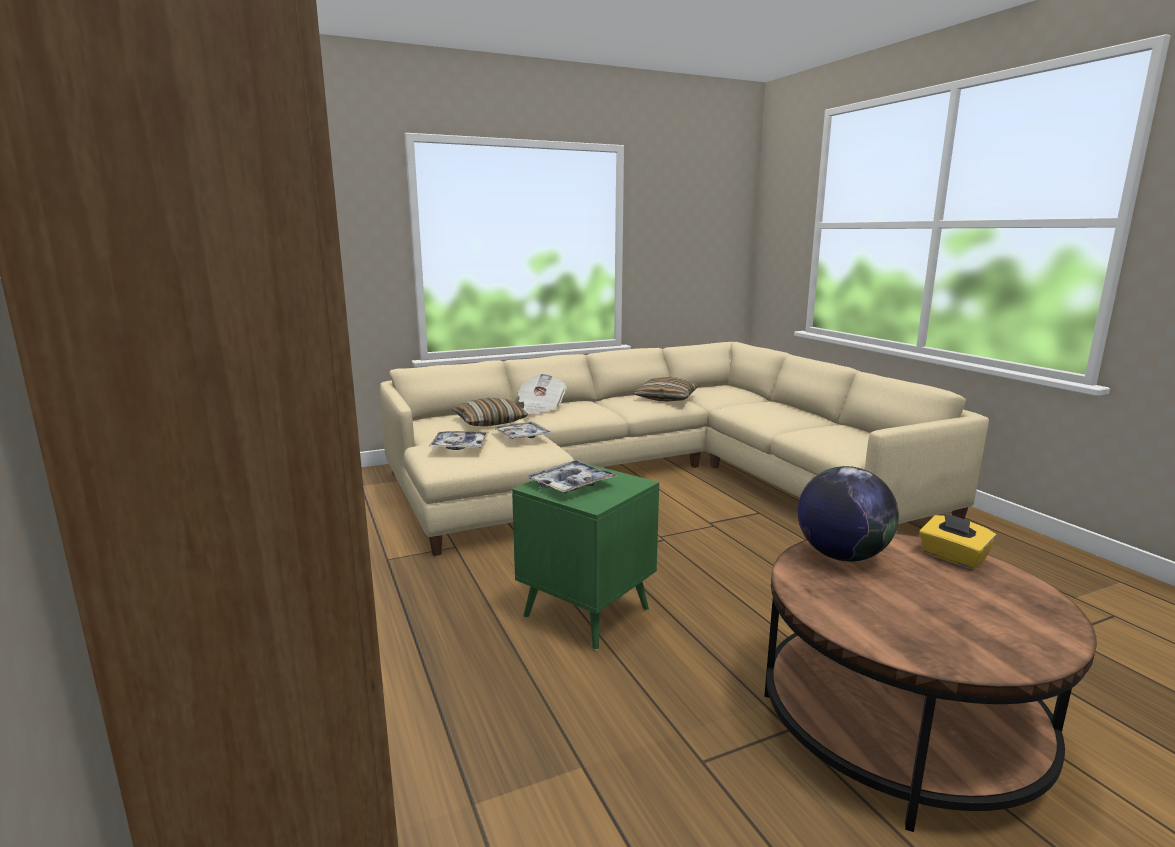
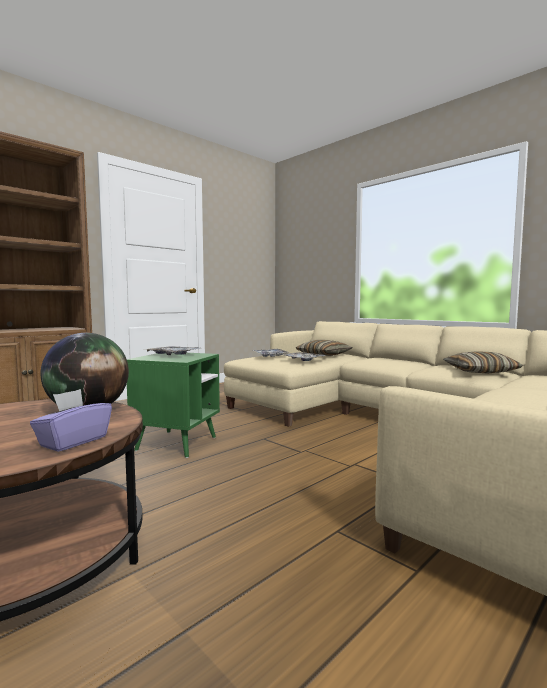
camera: 70 degrees right, 10 degrees down
(540, 407) = (375, 357): newspaper -> none
(952, 557) = (73, 441): yellow tissue box -> purple tissue box

